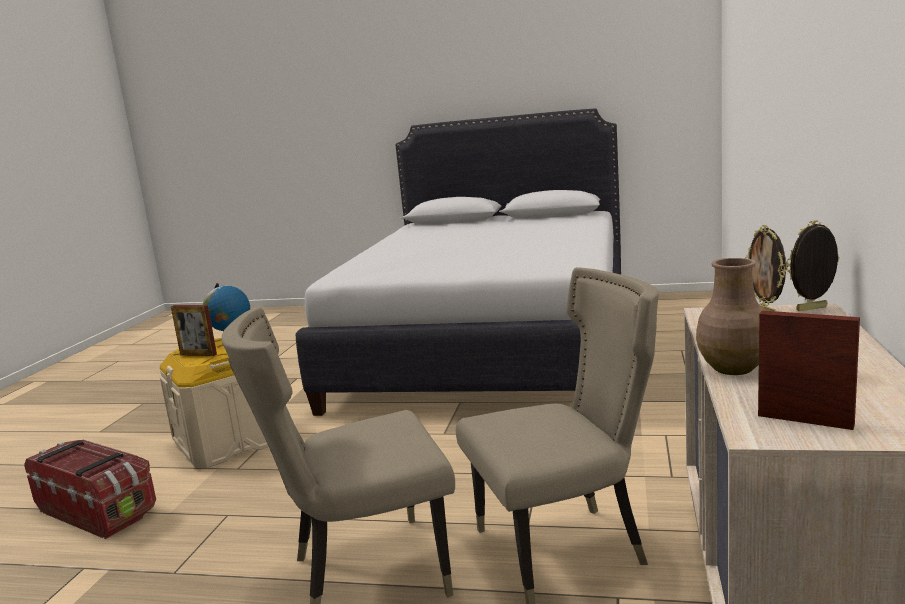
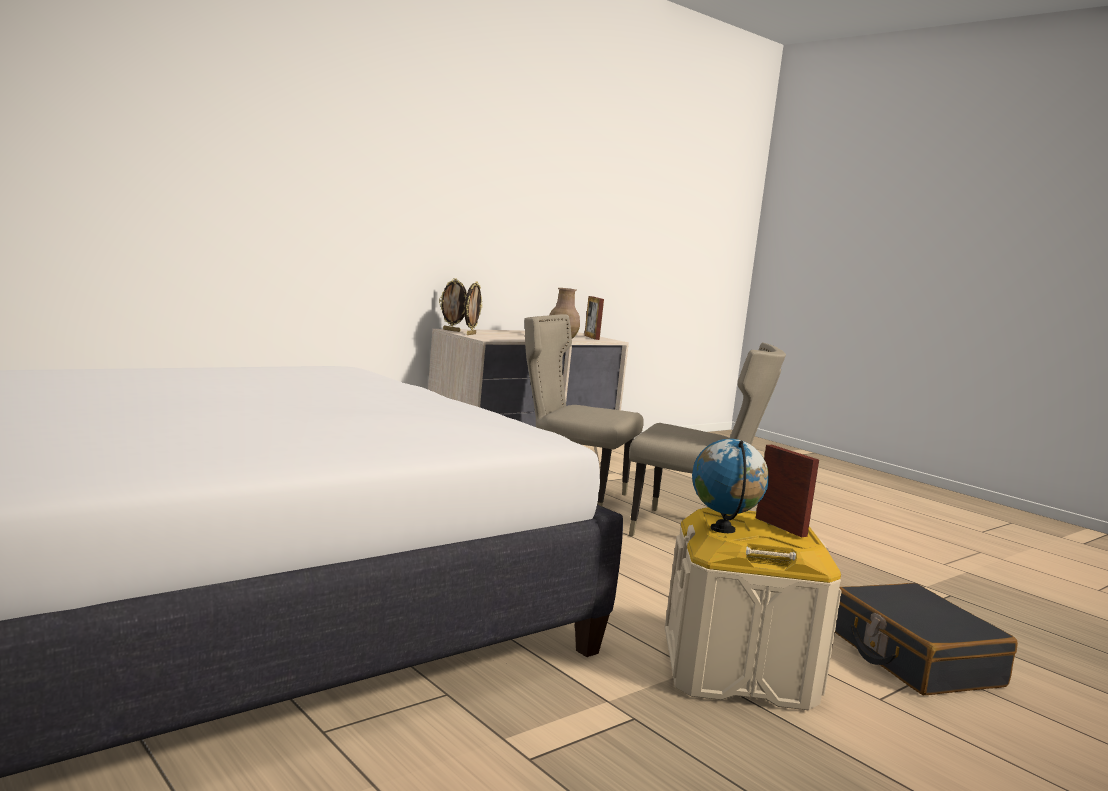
camera: 145 degrees left, 5 degrees down
(97, 511) = (913, 658): storage box -> black suitcase

